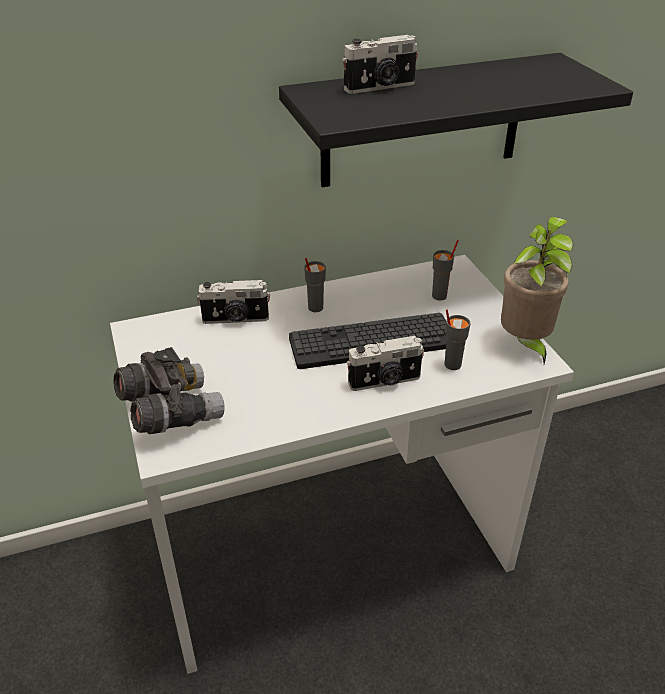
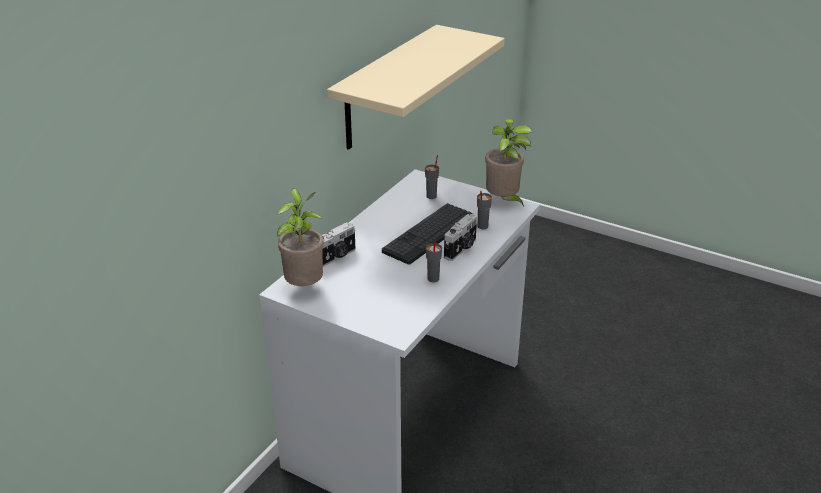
camera: 40 degrees left, 5 degrees down
(158, 337) = (304, 287): none -> potted plant
(170, 412) = (372, 316): grey binoculars -> none
(315, 308) = (373, 231): grey cup -> grey cup (433, 279)
(380, 87) = (384, 72): camera -> none
(422, 121) = (386, 88): black shelf -> beige shelf

